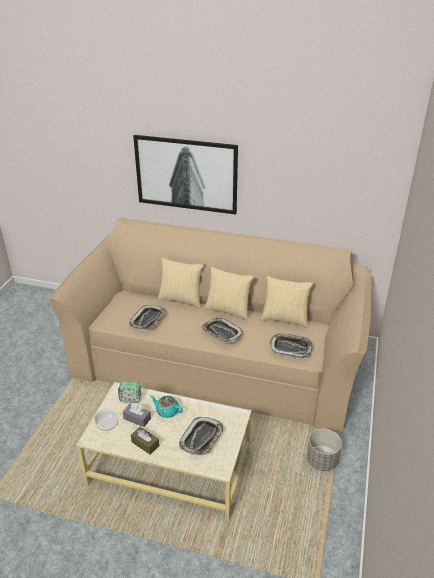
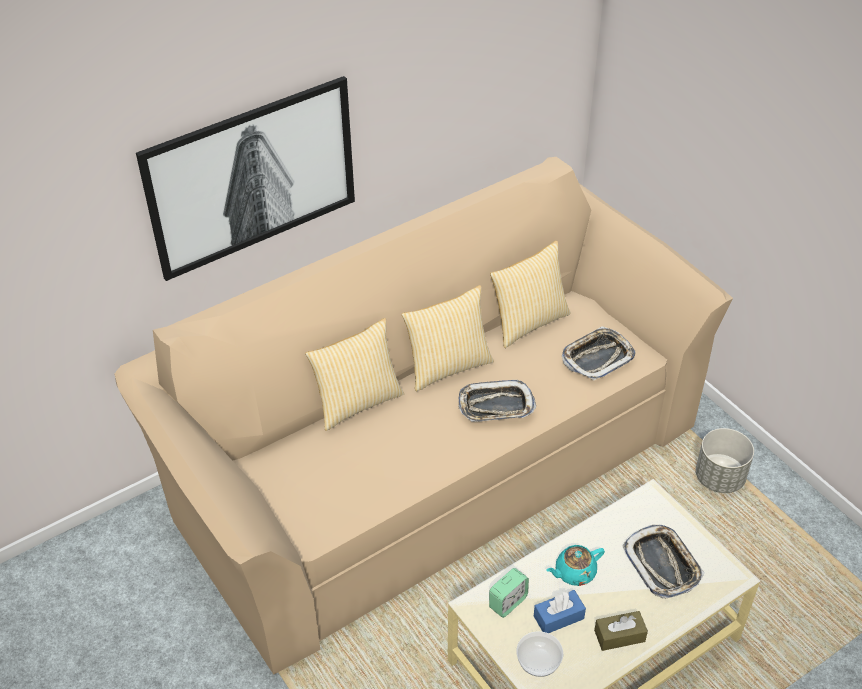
camera: 50 degrees left, 10 degrees up
(137, 418) = (558, 617): grey tissue box -> blue tissue box
(148, 320) = (371, 472): tray -> none

